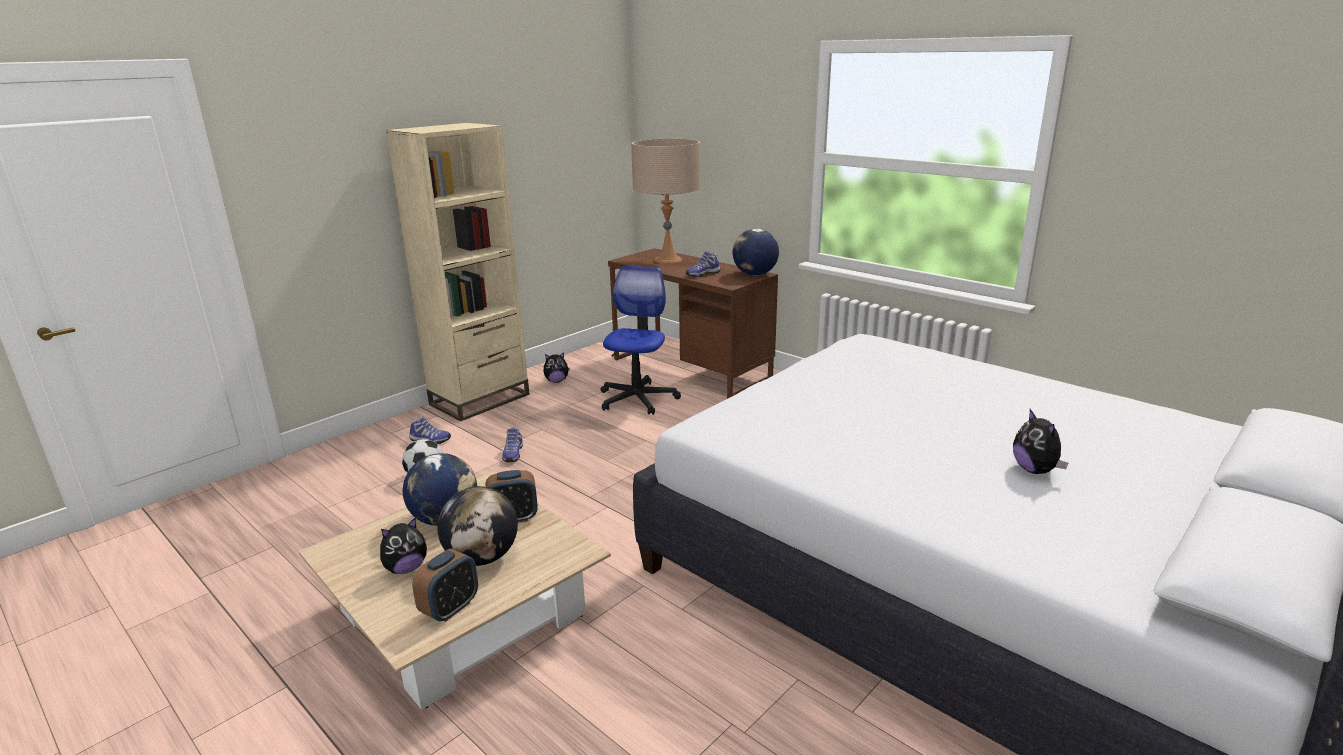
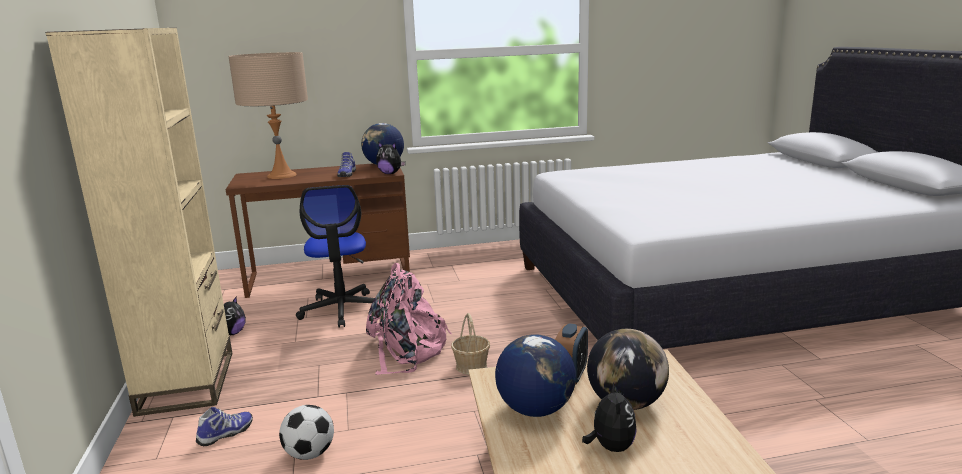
camera: 55 degrees left, 5 degrees down
(450, 608) = (700, 434): alarm clock -> none
(512, 454) = (342, 391): shoe -> none
(597, 452) = (407, 350): none -> pink backpack
(599, 489) = (471, 366): none -> basket
(637, 399) = (342, 309): office chair -> office chair turned 150 degrees counterclockwise
(1035, 470) = (782, 185): plush toy -> plush toy (390, 173)

